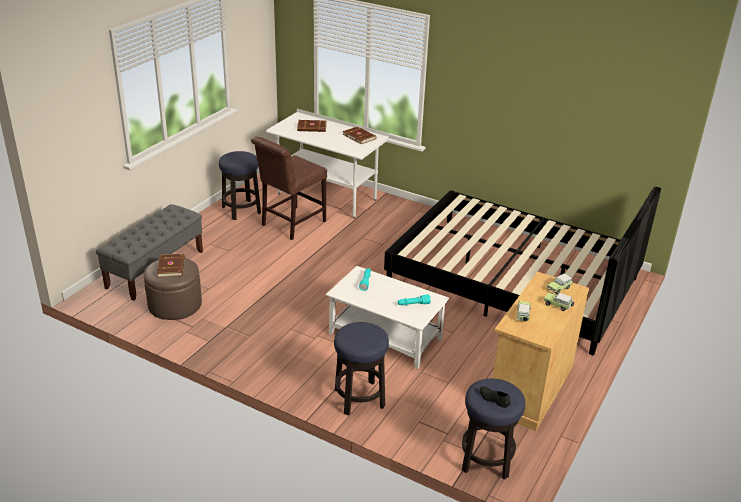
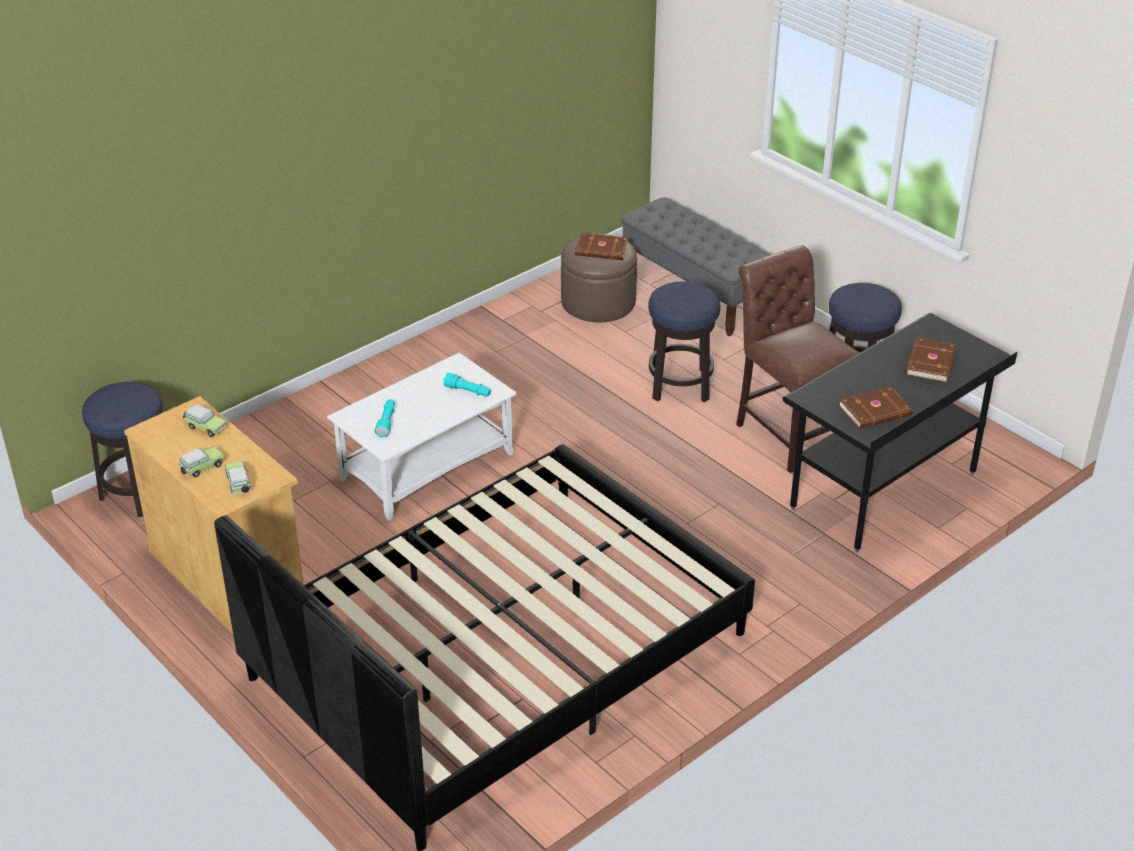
camera: 110 degrees right, 5 degrees up
(327, 197) = (884, 491): white desk -> black desk
(359, 398) = (316, 417): stool -> stool (680, 385)
(494, 399) = (115, 396): black shoe -> none

